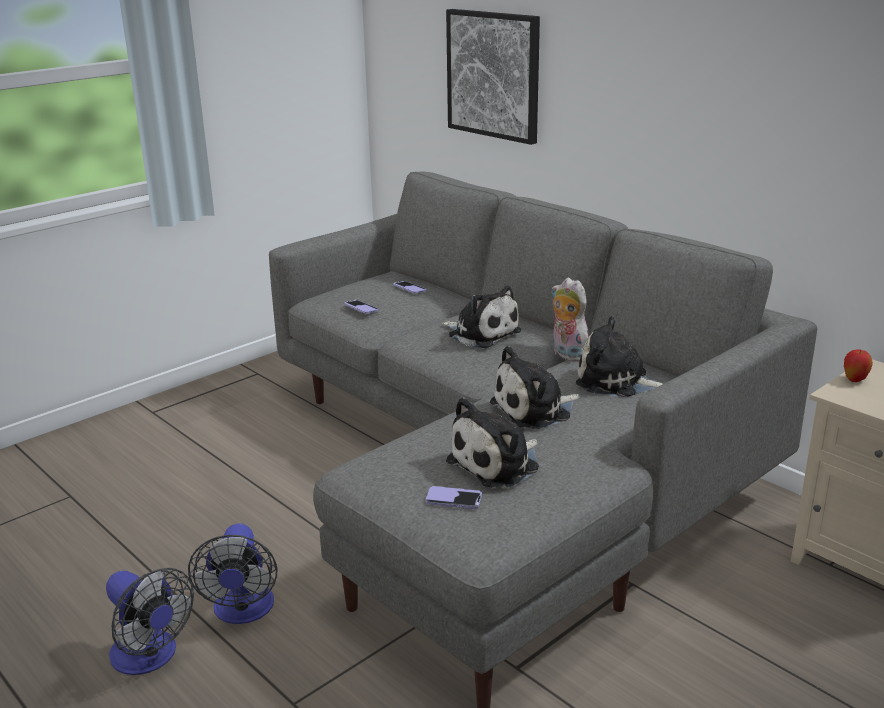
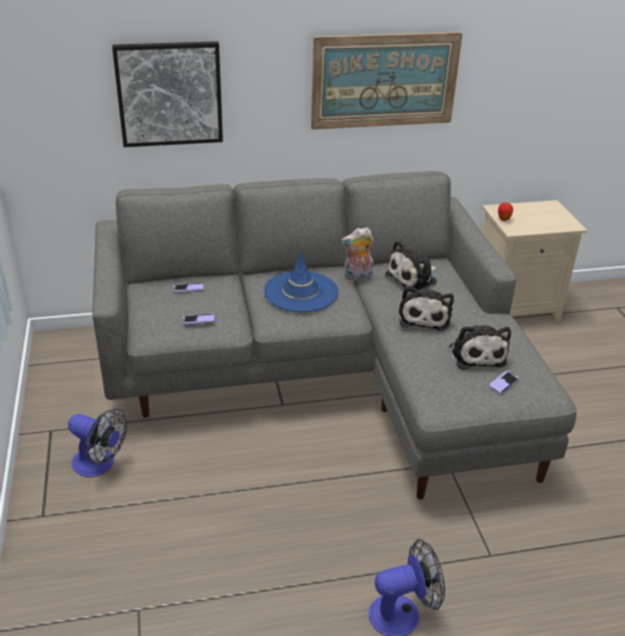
camera: 60 degrees left, 10 degrees up
(243, 611) = (385, 549): fan -> fan (99, 464)
(481, 333) = (301, 292): plush toy -> blue hat
(724, 101) = (384, 80): none -> picture

